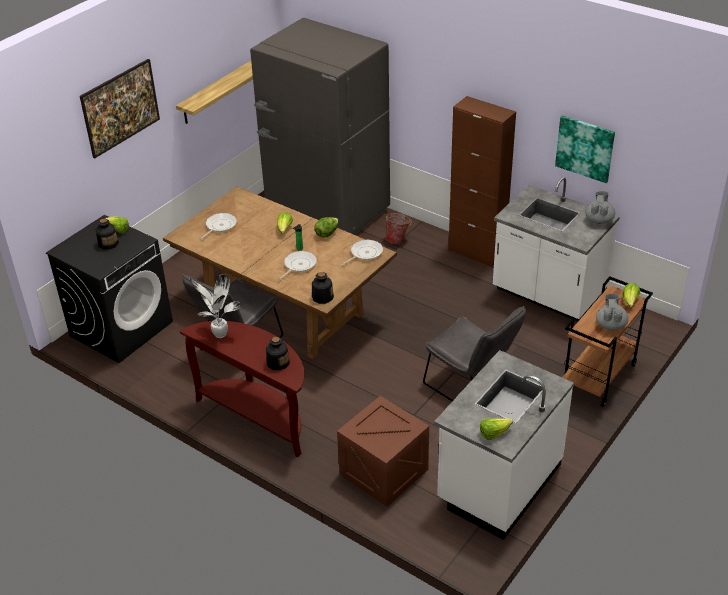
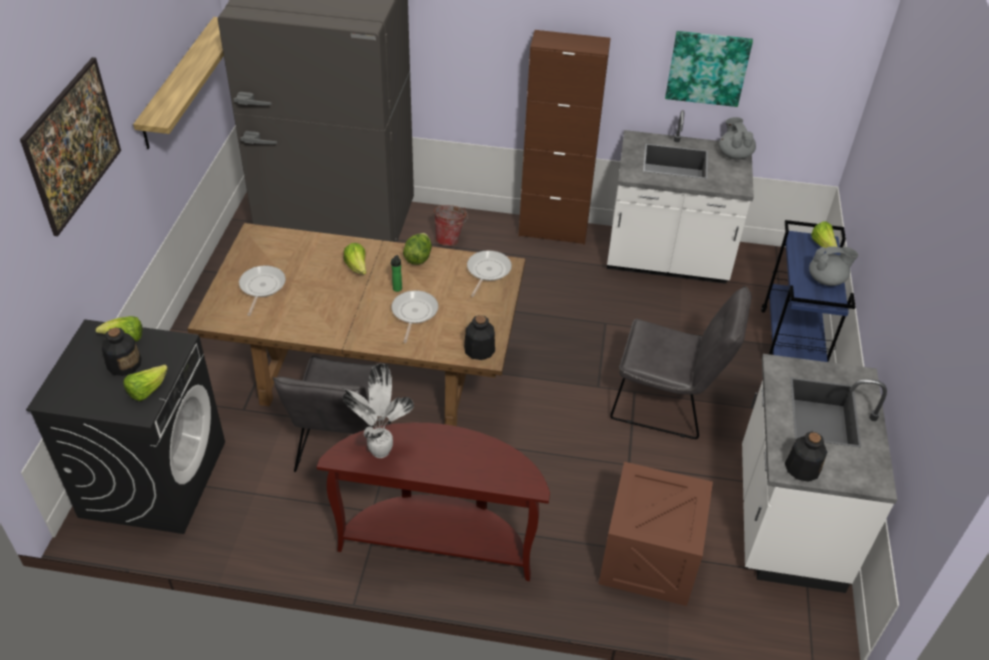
camera: 30 degrees left, 5 degrees up
(278, 363) = (492, 467): bottle -> bottle (802, 467)
(494, 433) = (850, 471): lettuce -> lettuce (147, 390)
(599, 377) = (791, 344): brown cart -> blue cart
(610, 325) = (826, 279): grey teapot -> grey teapot turned 105 degrees clockwise

